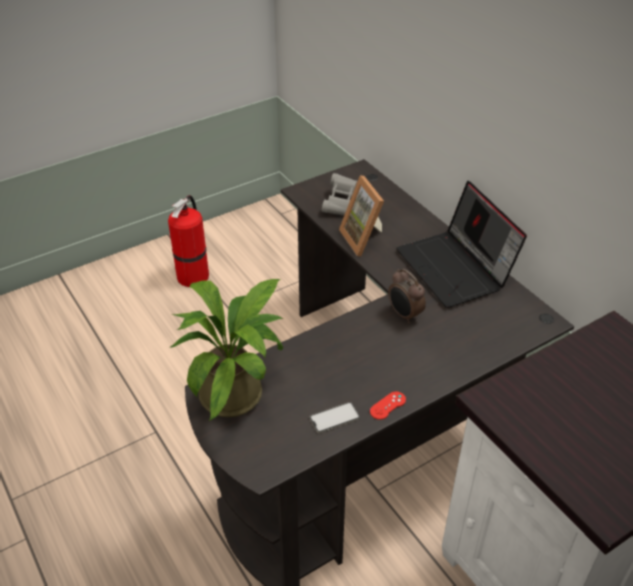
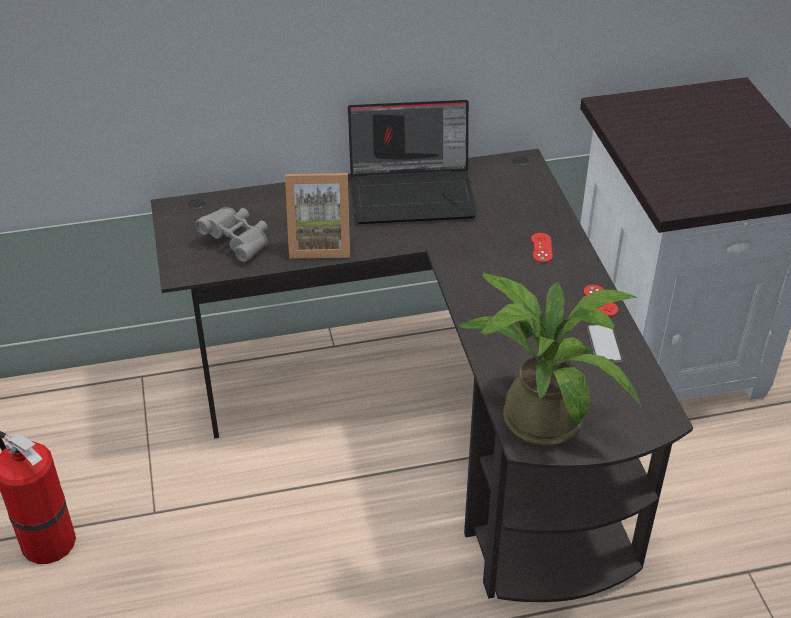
camera: 70 degrees left, 0 degrees up
(404, 315) = (469, 251): alarm clock -> none
(434, 355) = (541, 248): none -> red game controller

